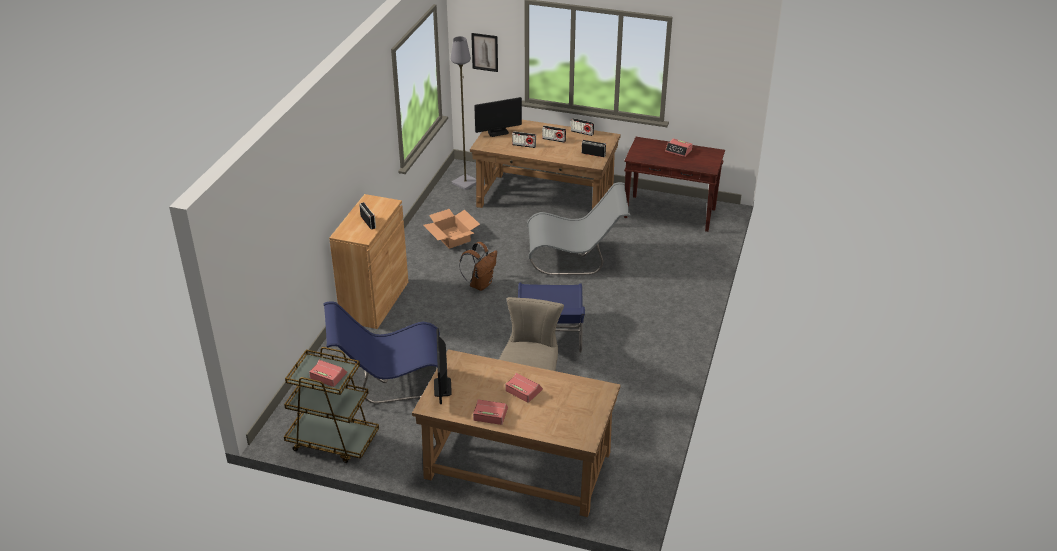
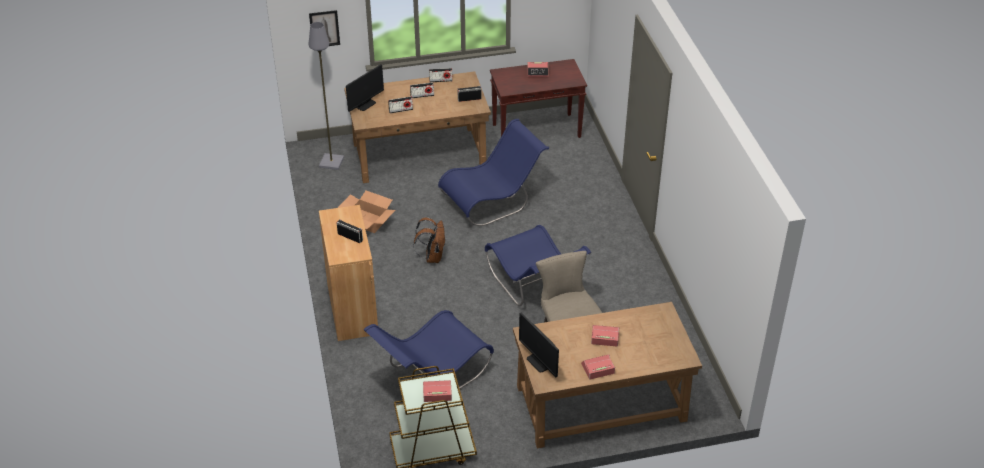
camera: 30 degrees left, 5 degrees up
(575, 258) = (493, 201): grey chair -> blue chair

